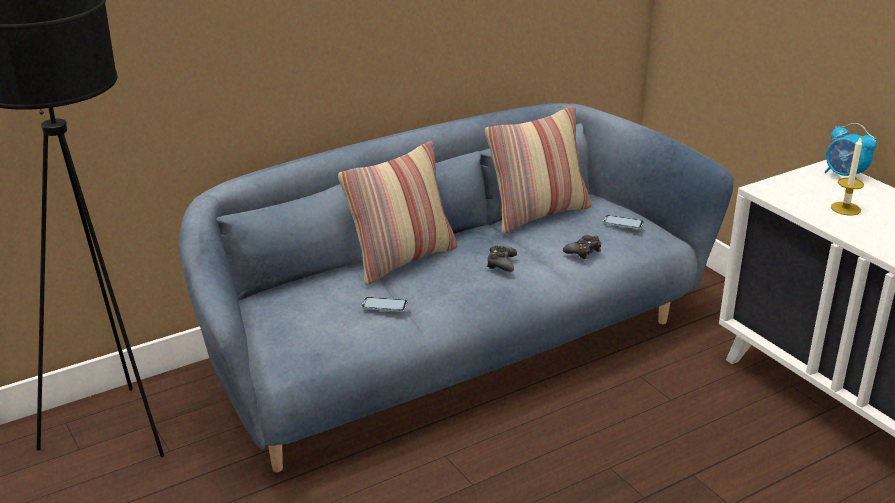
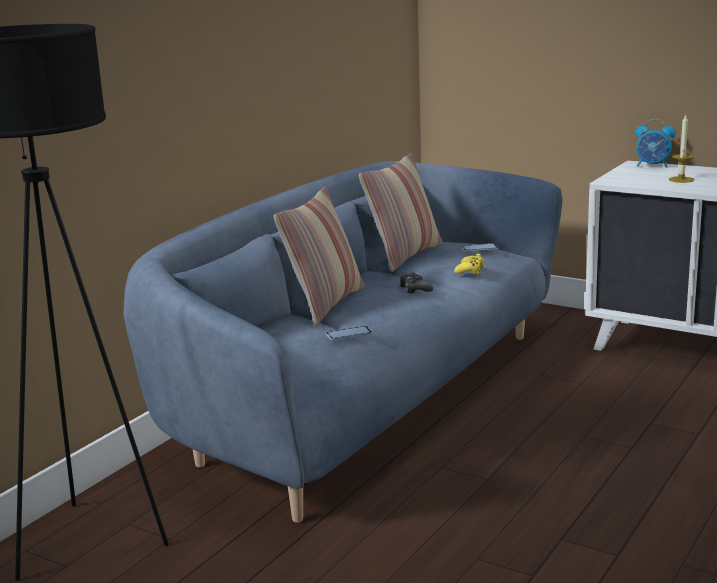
camera: 25 degrees left, 10 degrees down
(583, 251) = (470, 270): black game controller -> yellow game controller

